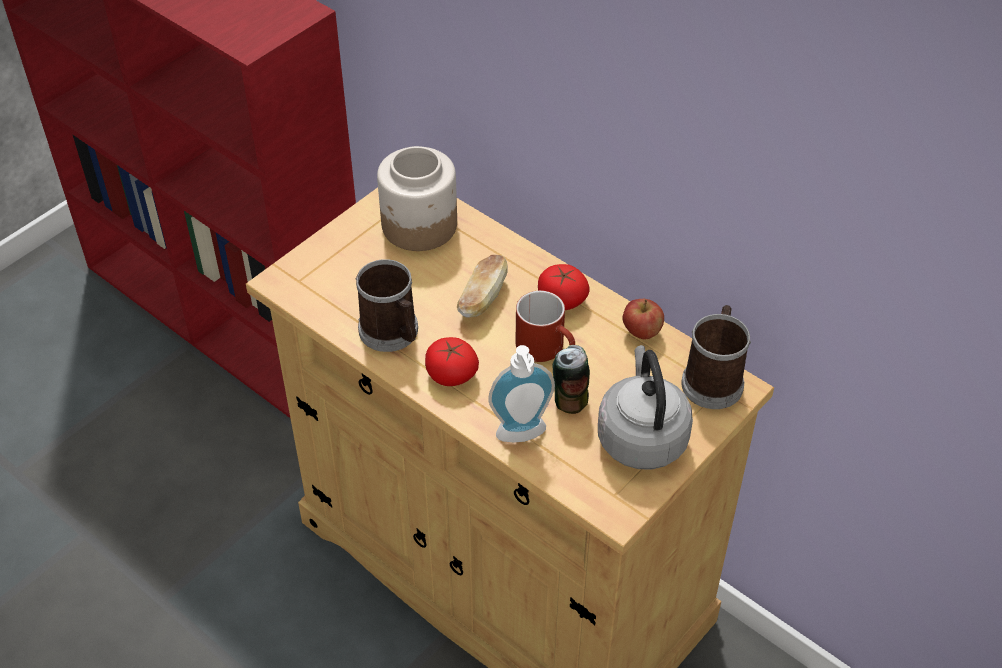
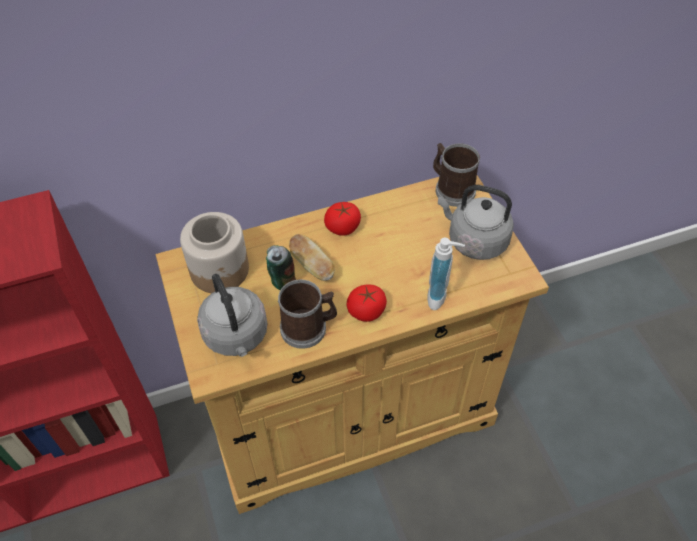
camera: 60 degrees left, 5 degrees up
(341, 280) = (237, 336): none -> grey kettle
(548, 348) = (378, 252): red mug -> none
(570, 400) = (426, 260): can -> can (282, 281)
(641, 332) = (395, 202): apple -> none

